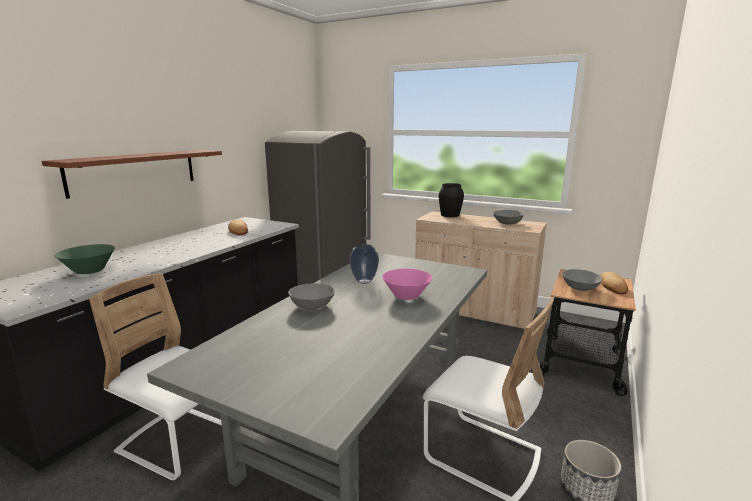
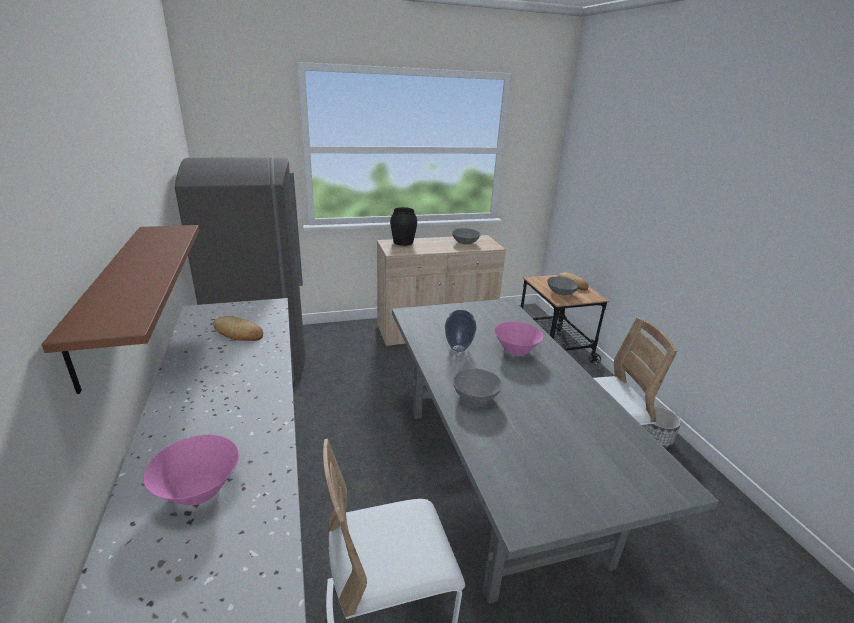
camera: 45 degrees left, 10 degrees up
(89, 271) = (199, 490): green bowl -> pink bowl

